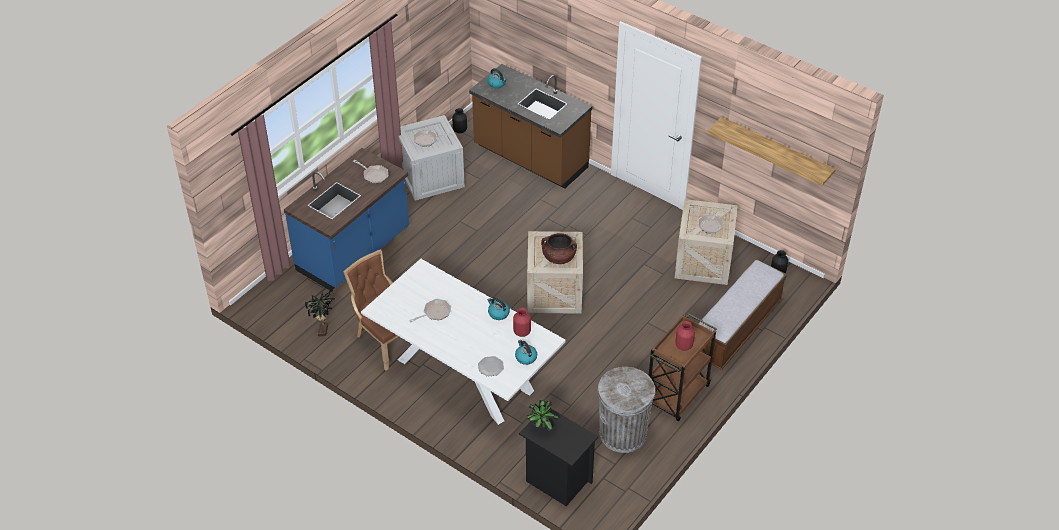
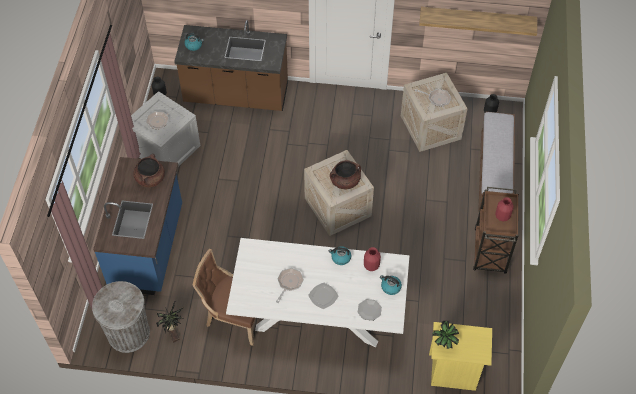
camera: 30 degrees left, 10 degrees up
(374, 175) = (150, 178): frying pan -> brown cooking pot
(457, 337) = (323, 296): none -> plate
(556, 481) = (453, 372): black nightstand -> yellow nightstand
(622, 433) = (473, 305): grey trash can -> grey trash can (128, 333)

